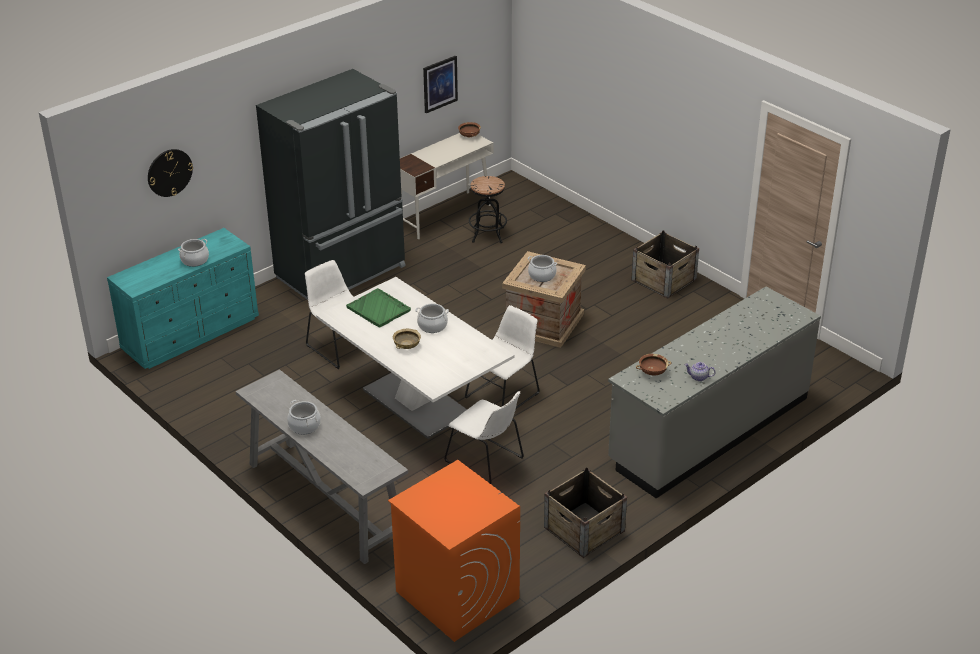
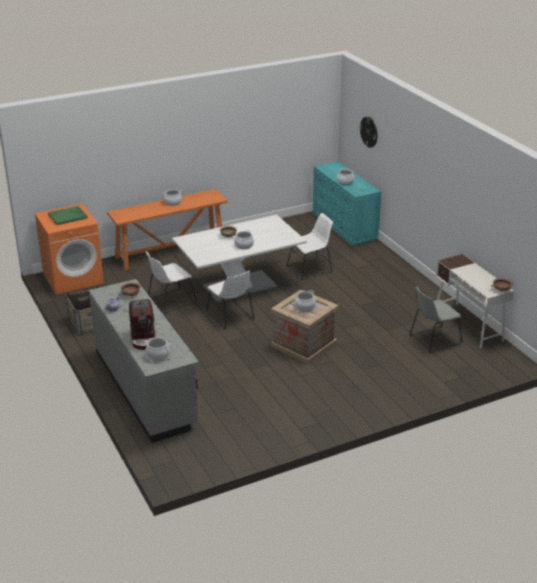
camera: 105 degrees right, 5 degrees down
(324, 500) = (171, 252): grey console table -> orange console table
(342, 273) = (396, 277): black fridge -> none
(379, 309) = (271, 232): green tray -> green tray (67, 216)
(440, 84) = (504, 233): picture -> none
(488, 235) = (433, 340): black stool -> grey chair
(664, 280) = (340, 411): crate -> none
(747, 335) = (144, 338): none -> coffee machine
(776, 316) = (158, 355): none -> cooking pot

